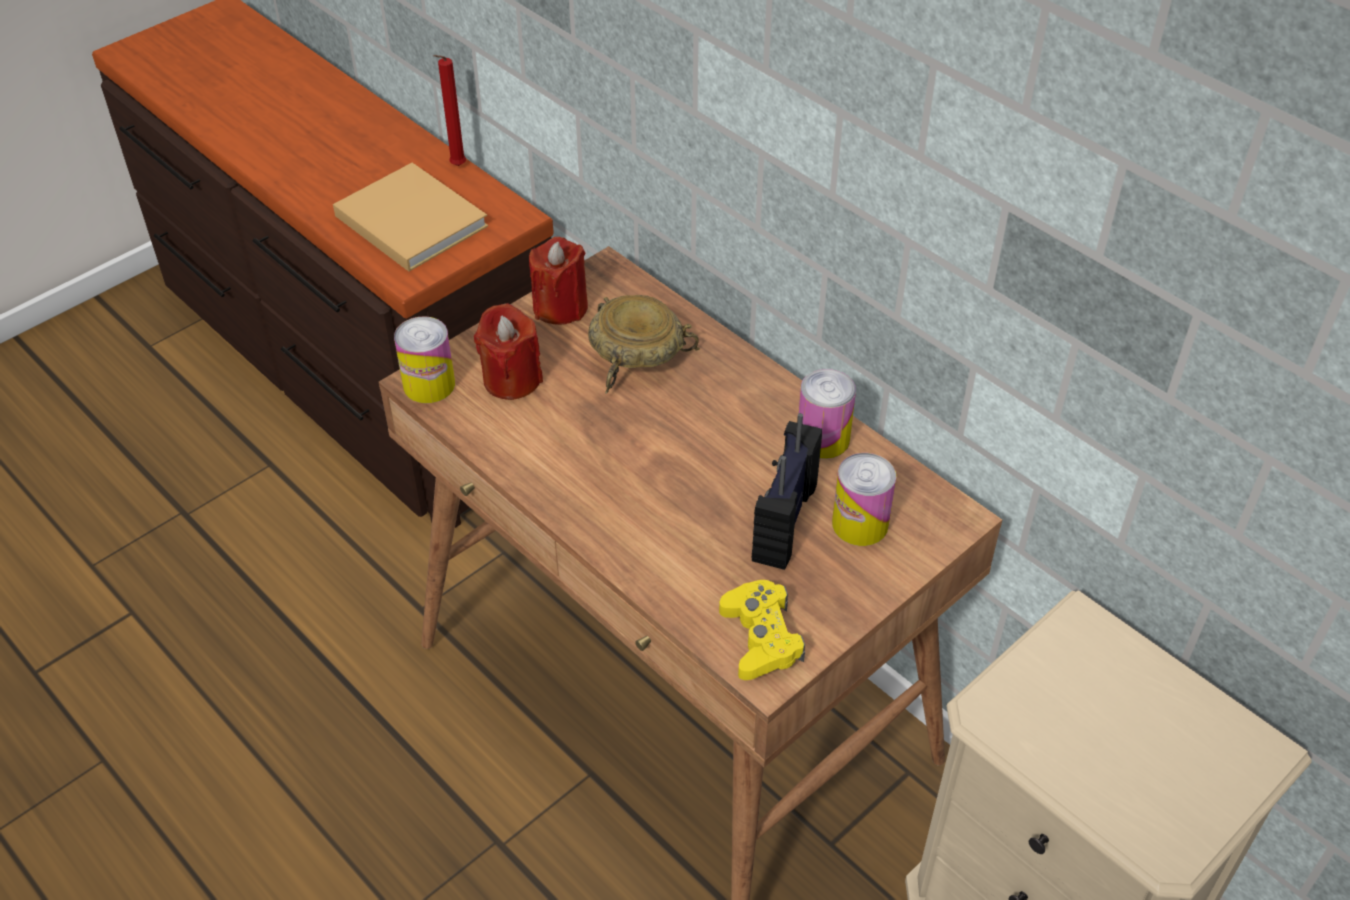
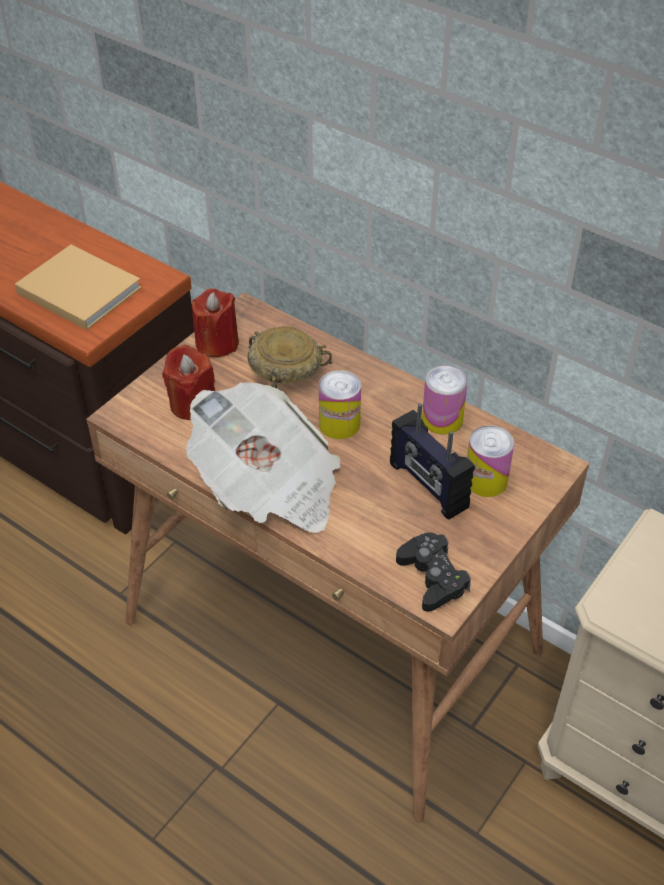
camera: 10 degrees left, 0 degrees up
(429, 385) = (127, 416): can -> can (339, 424)
(456, 167) = (105, 244): red candle -> none
(582, 494) = (269, 486): none -> newspaper
(761, 638) = (432, 577): yellow game controller -> black game controller
(783, 521) = (427, 486): radio -> radio turned 45 degrees counterclockwise

